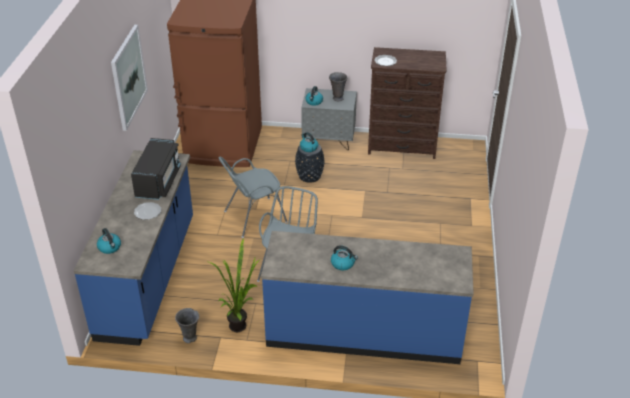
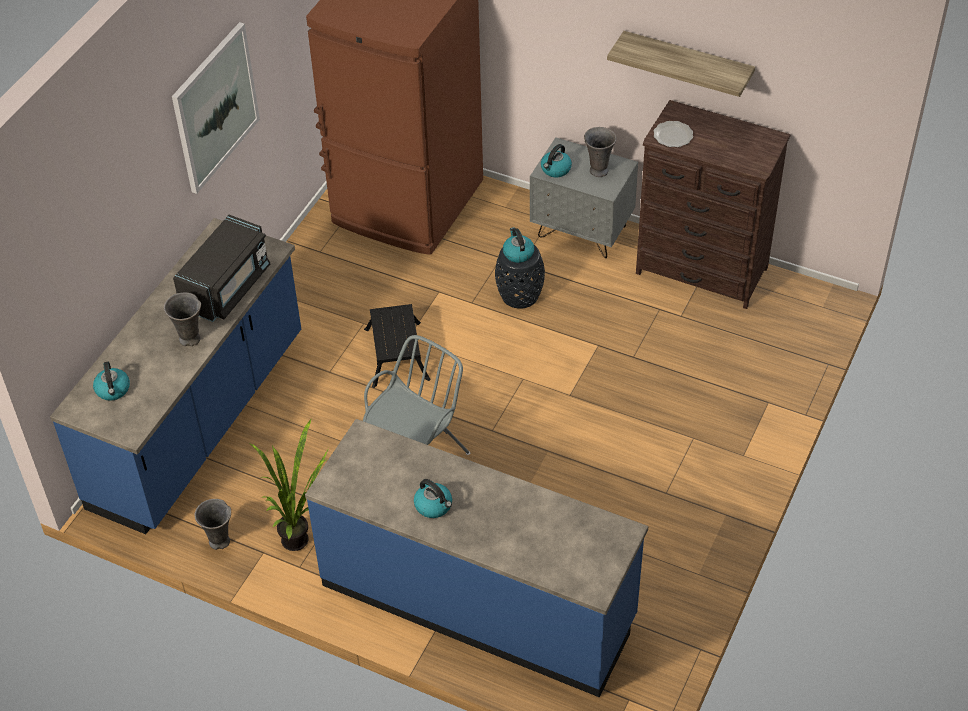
camera: 20 degrees right, 10 degrees up
(148, 212) = (190, 340): plate -> grey vase
(253, 217) = (396, 353): grey chair -> black step ladder
(383, 21) = (687, 63): none -> shelf

